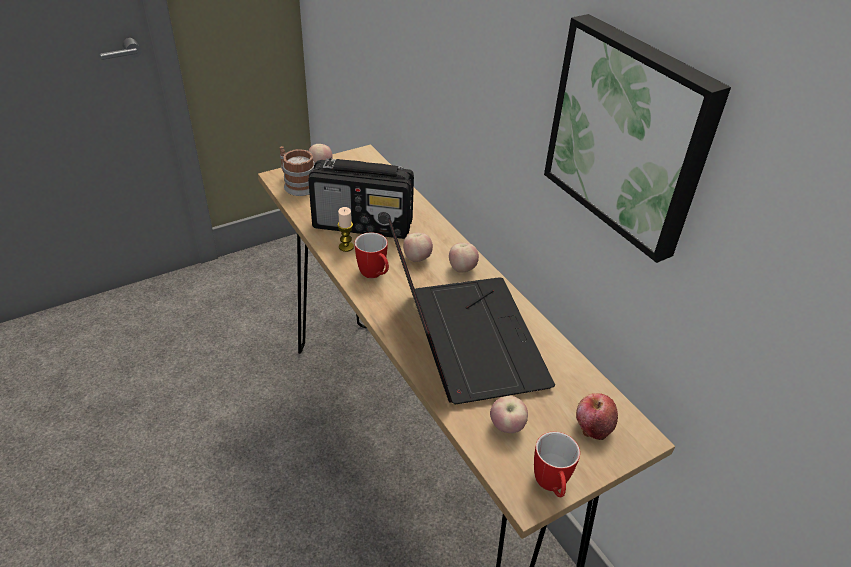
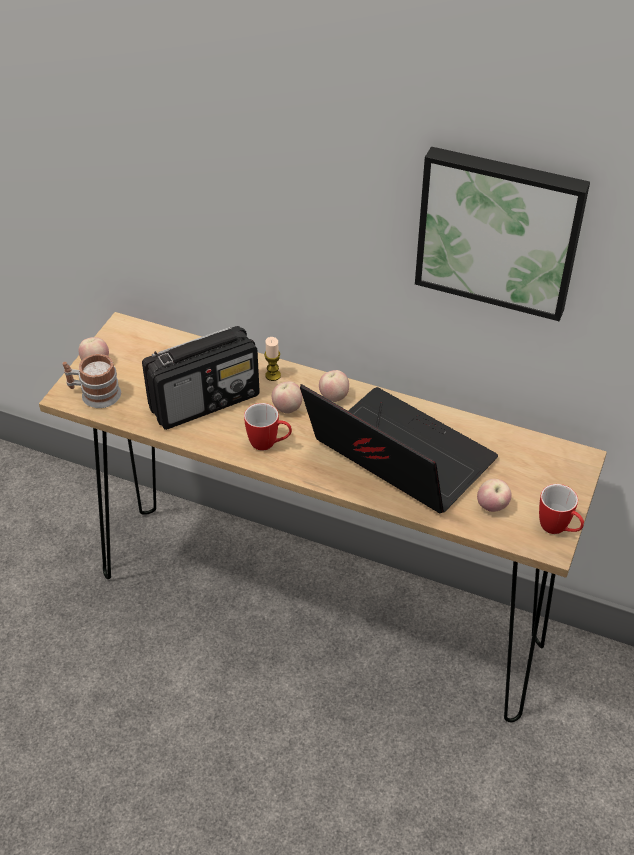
camera: 35 degrees left, 5 degrees up
(346, 247) = (214, 432): candle -> candle (273, 375)
(593, 427) = (546, 470): apple -> none

